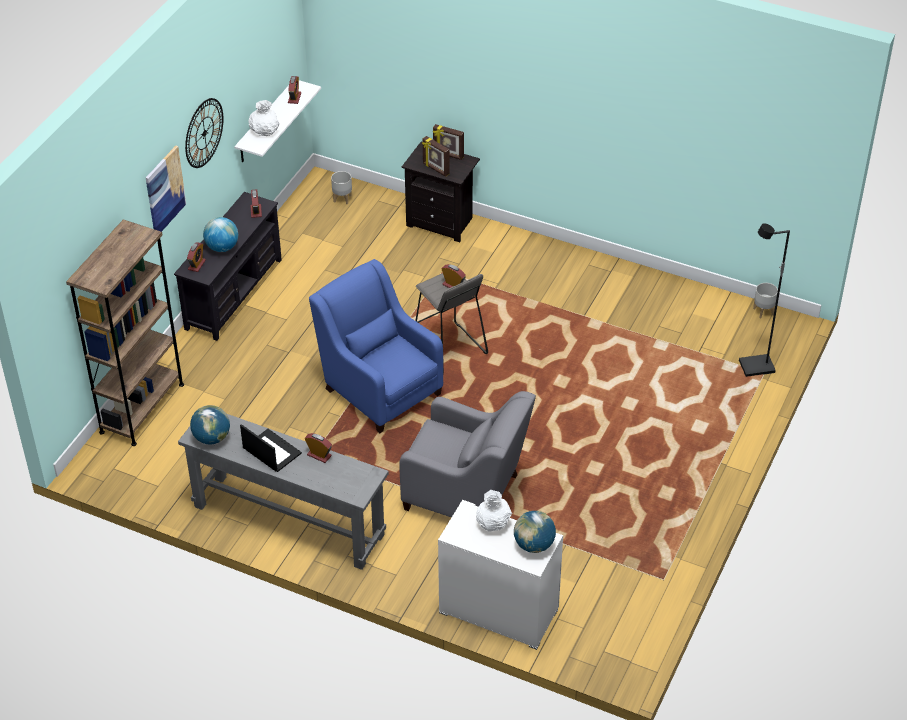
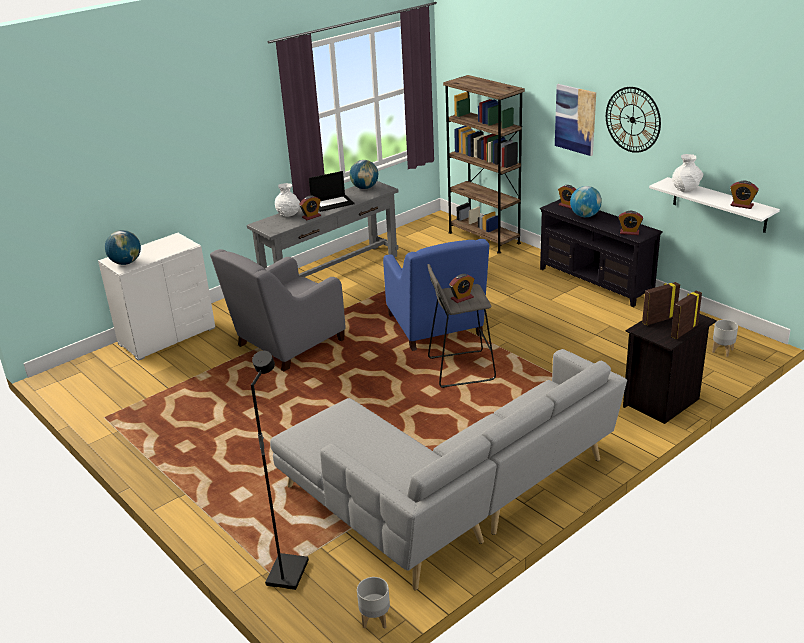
camera: 115 degrees right, 15 degrees down
(380, 389) = (436, 327): blue armchair -> blue armchair turned 90 degrees clockwise
(493, 523) = (164, 252): white vase -> white vase (288, 214)
(631, 310) = (447, 499): none -> grey sofa

